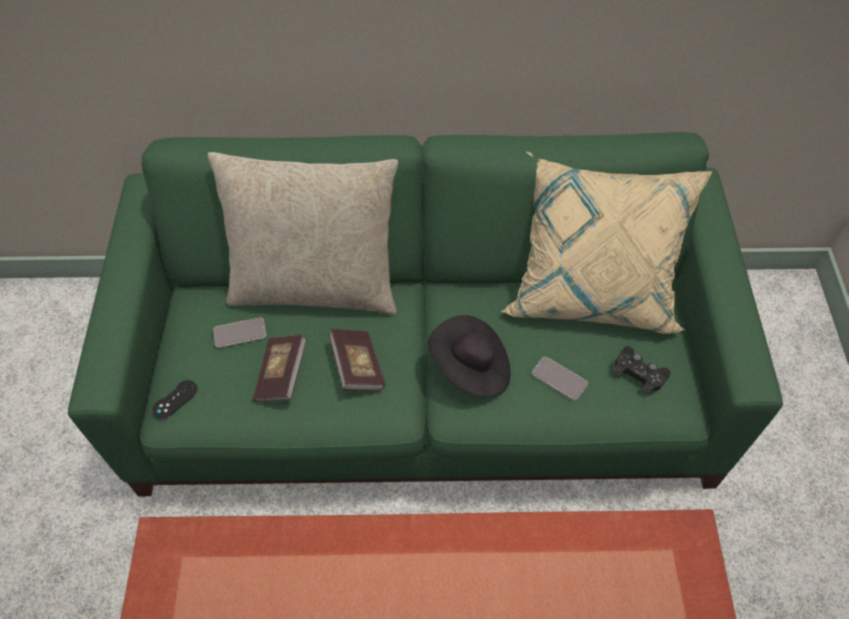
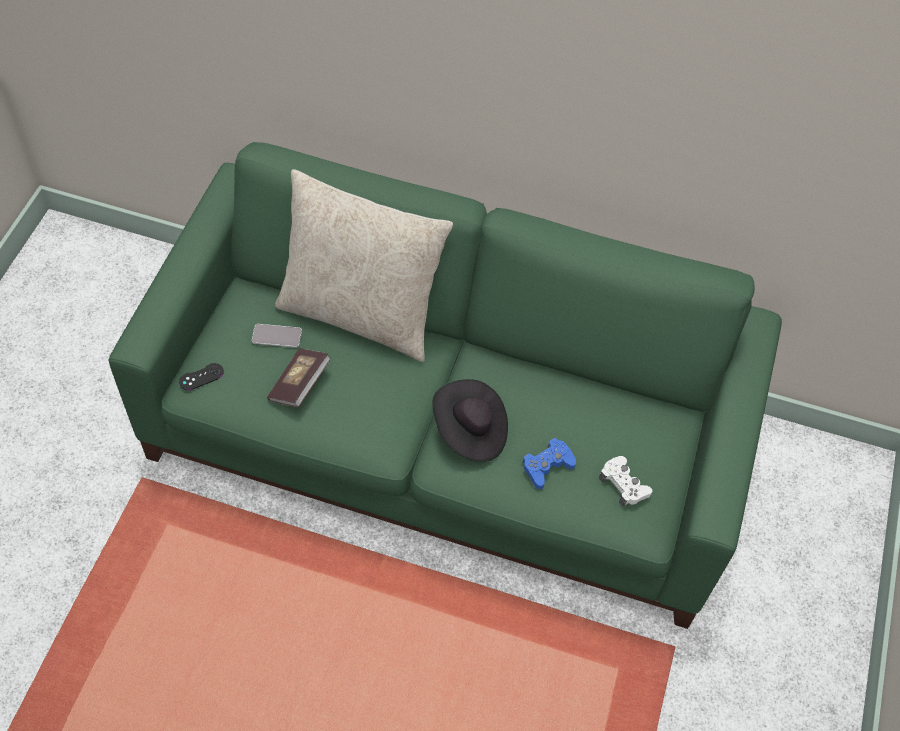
camera: 15 degrees right, 0 degrees up
(357, 367) = (369, 398): book -> none
(559, 379) = (547, 466): phone -> blue game controller
(592, 289) = (617, 395): beige pillow -> none
(639, 373) = (624, 485): black game controller -> white game controller

